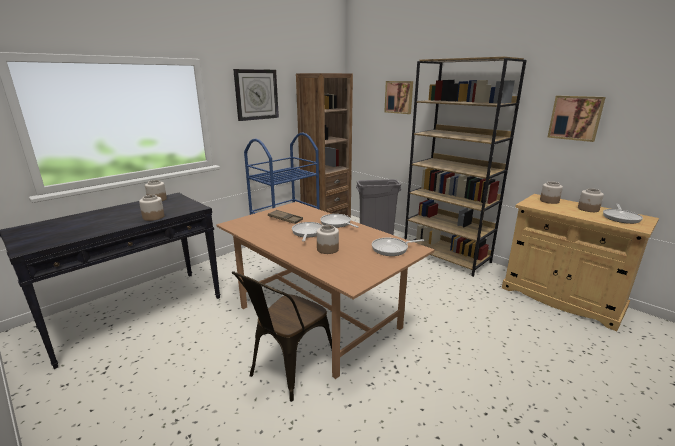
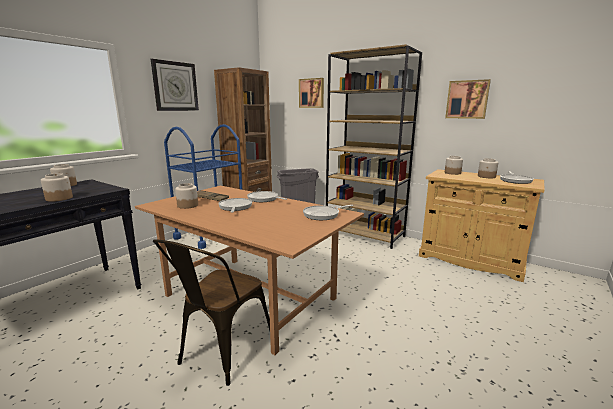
camera: 10 degrees left, 5 degrees down
(327, 249) = (258, 218): jar -> jar (188, 205)

